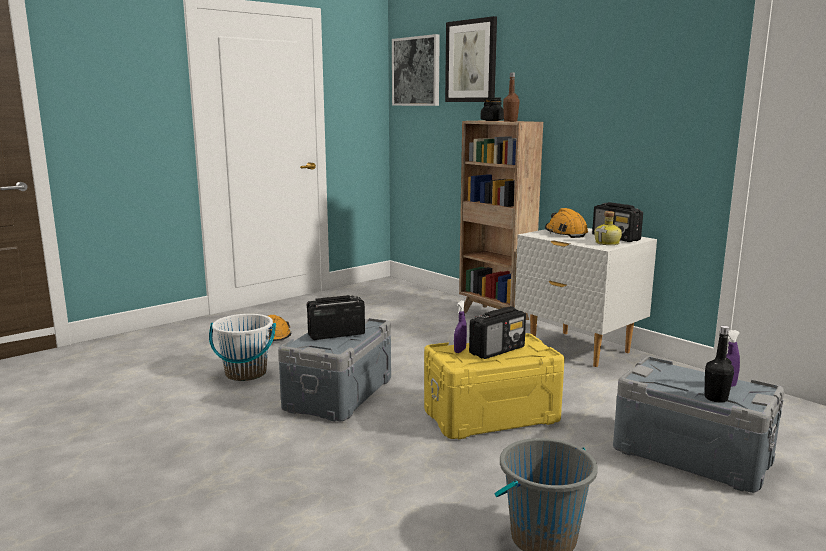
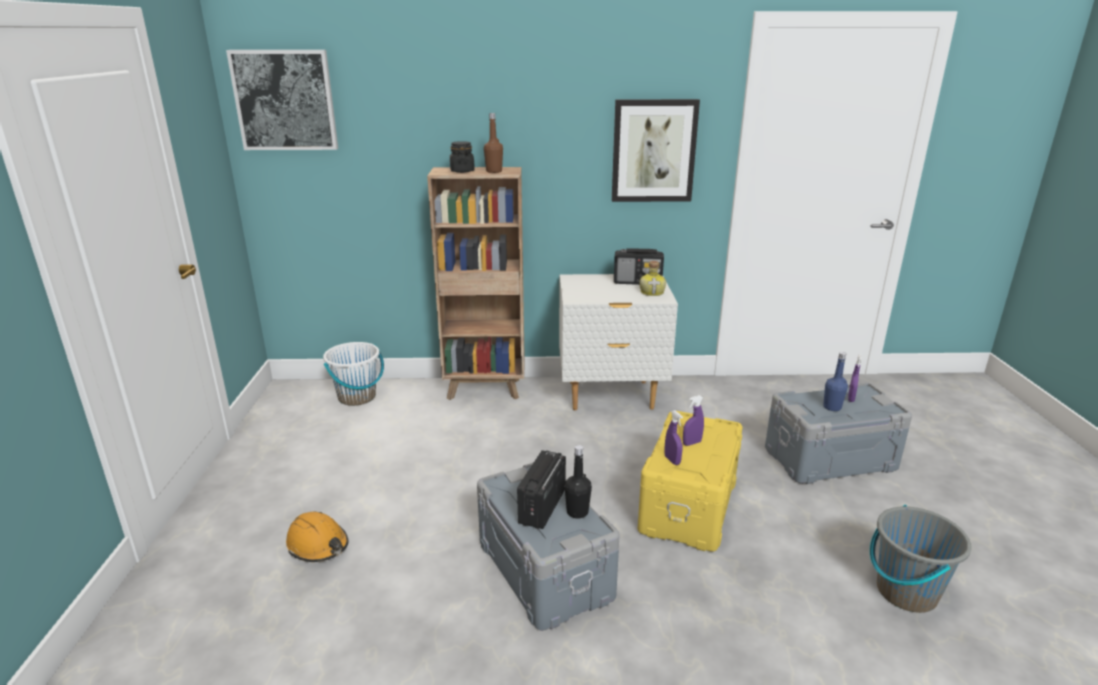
camera: 50 degrees left, 10 degrees up
(246, 373) = (397, 616): white bucket -> white bucket (357, 397)
(471, 61) = (393, 90): picture -> picture (653, 151)
(497, 350) = (692, 443): radio -> purple spray bottle
(565, 233) = (591, 288): orange hard hat -> none
(684, 382) = (832, 407): none -> blue bottle
(716, 398) = (868, 413): black bottle -> black bottle (577, 512)

